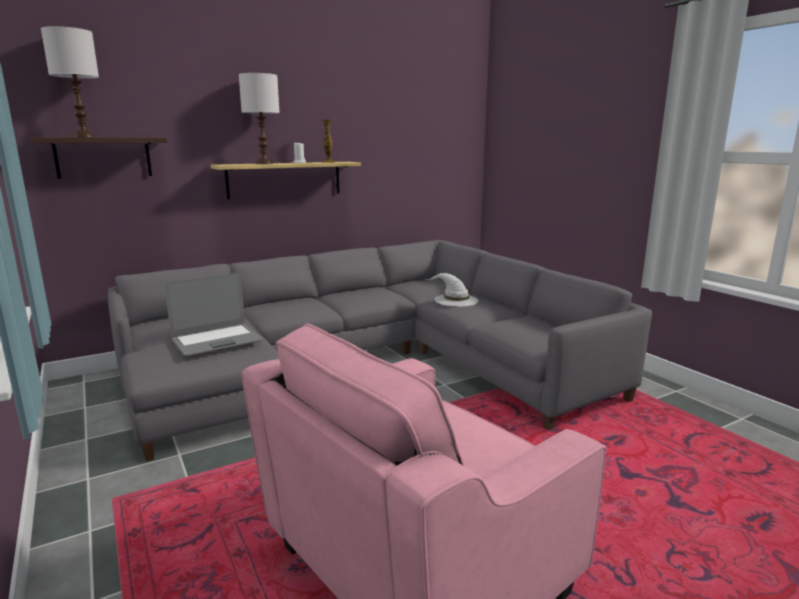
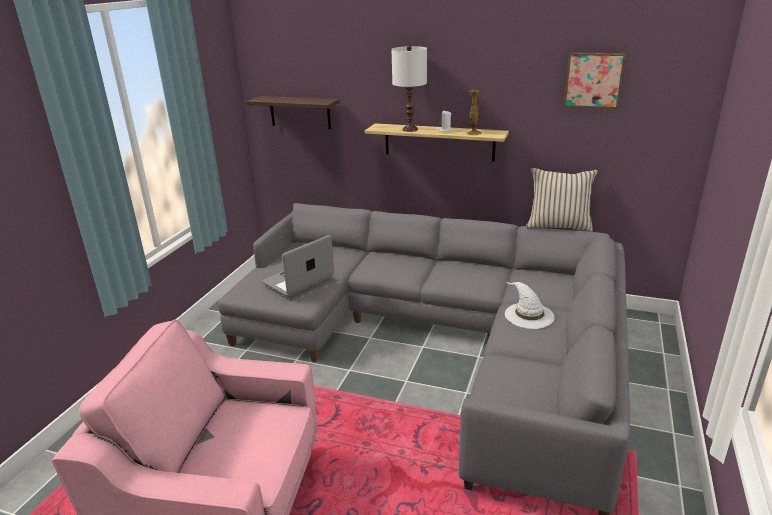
camera: 50 degrees right, 10 degrees up
(84, 137) = (281, 99): white table lamp -> none
(216, 341) = (299, 280): laptop -> laptop turned 120 degrees clockwise
(404, 242) = (558, 226): none -> beige pillow
(408, 112) = (593, 80): none -> picture

